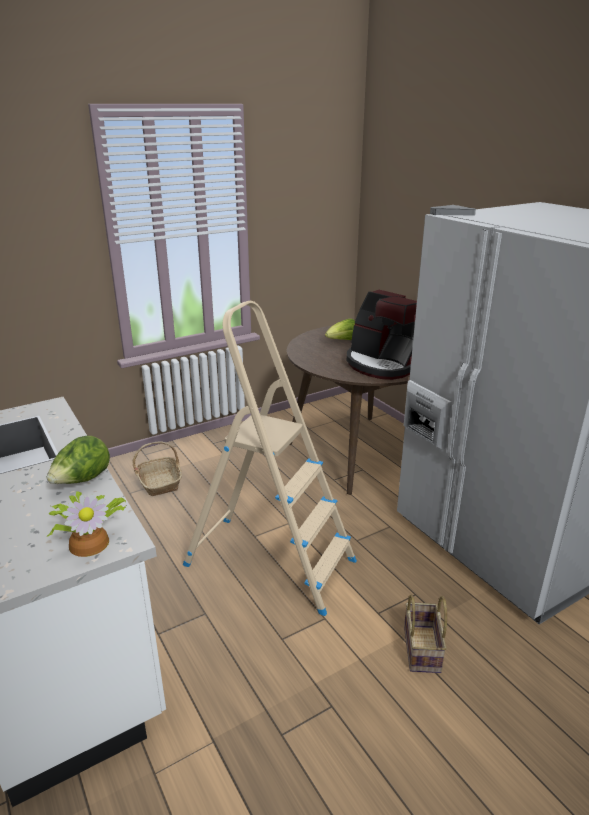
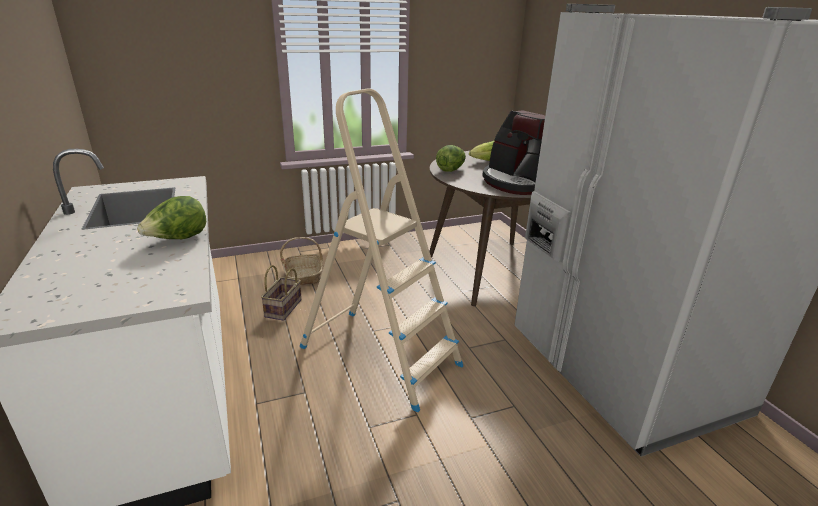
camera: 10 degrees right, 0 degrees up
(90, 541) = (152, 289): potted plant -> none
(310, 355) = (451, 169): none -> lettuce
(423, 650) = (508, 462): basket -> basket (283, 309)

